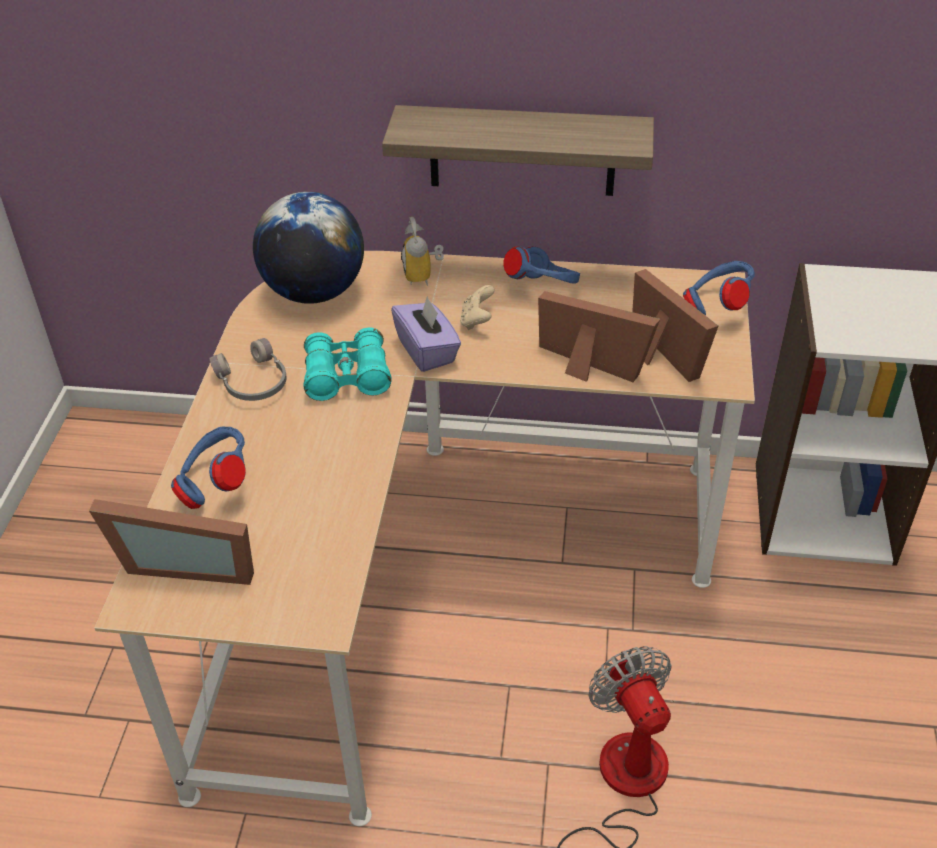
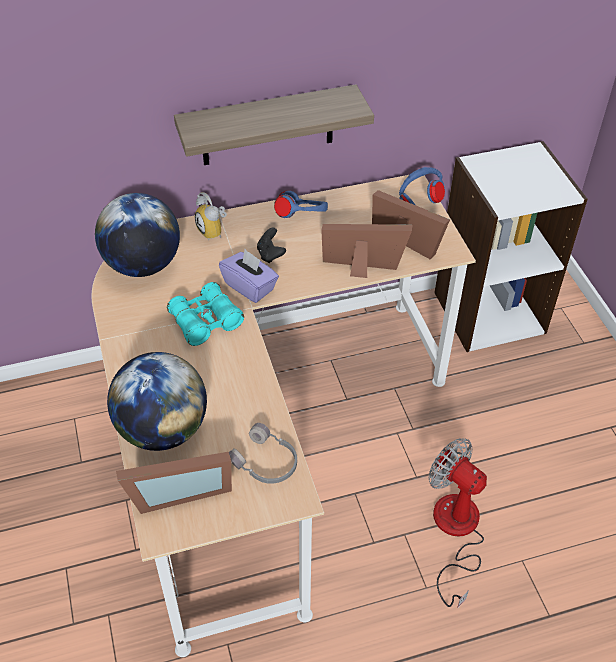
camera: 25 degrees left, 5 degrees up
(216, 485) = (163, 429): blue headphones -> globe
(252, 382) = (140, 346): grey headphones -> grey headphones (265, 463)
(477, 321) = (270, 255): beige game controller -> black game controller

